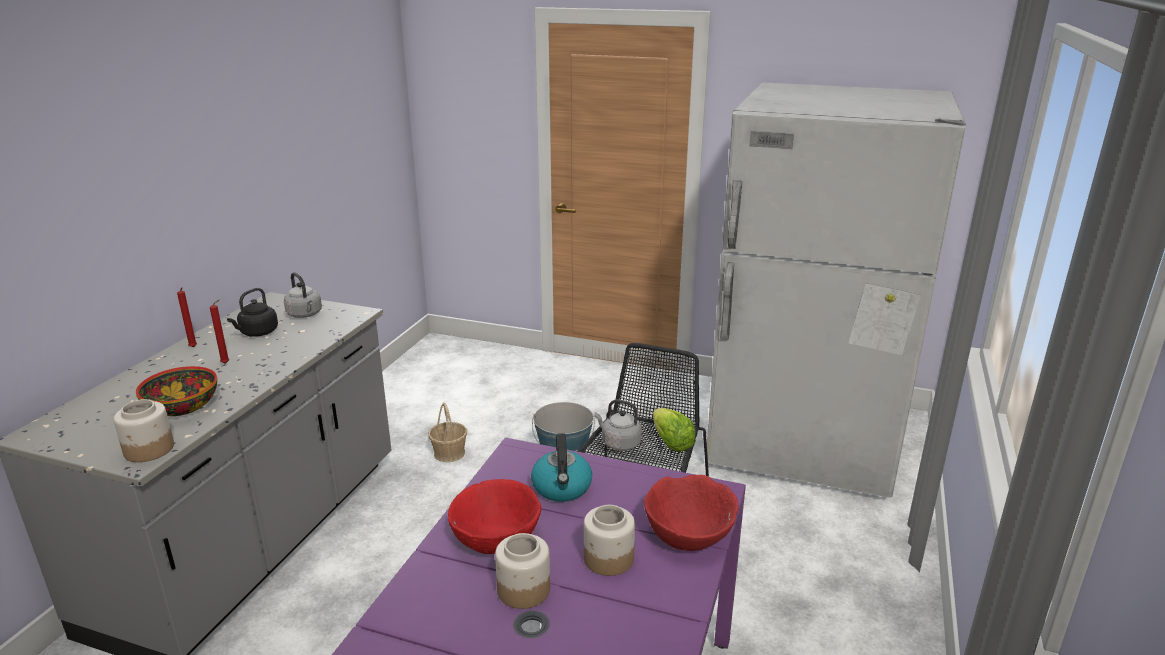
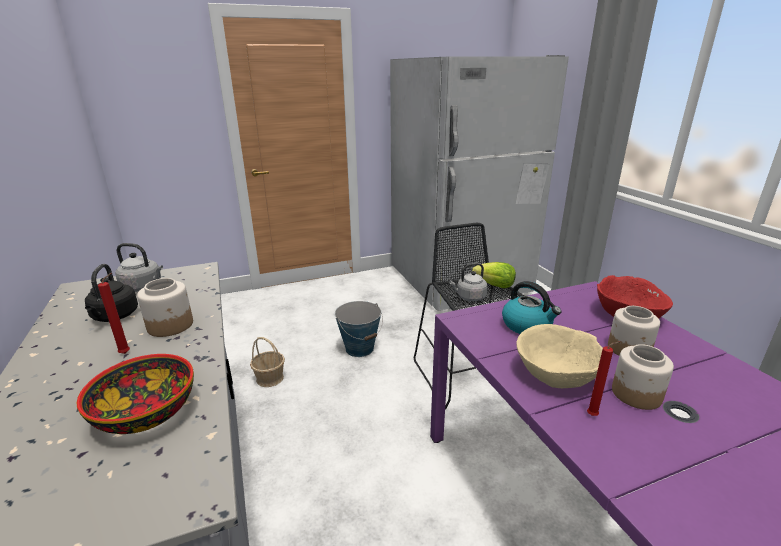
camera: 40 degrees left, 0 degrees up
(149, 450) = (186, 477): jar -> jar (171, 325)
(193, 347) = (48, 356): red candle -> red candle (594, 416)
(494, 538) = (556, 375): red bowl -> beige bowl

